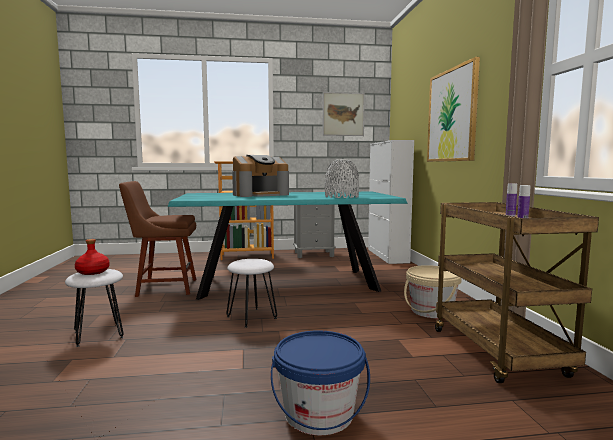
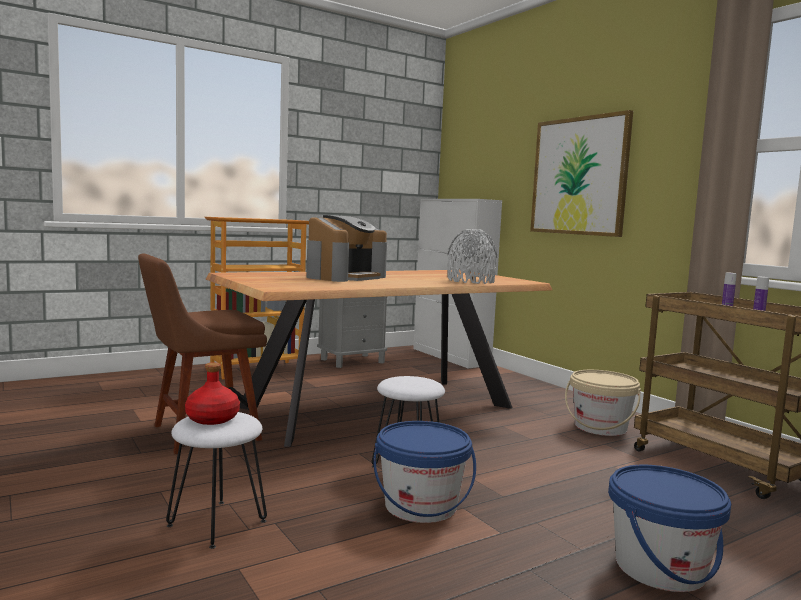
camera: 25 degrees left, 0 degrees up
(219, 343) = (421, 506): none -> blue bucket
(287, 283) = (379, 407): turquoise dining table -> brown dining table
(343, 114) = (383, 153): picture -> none

